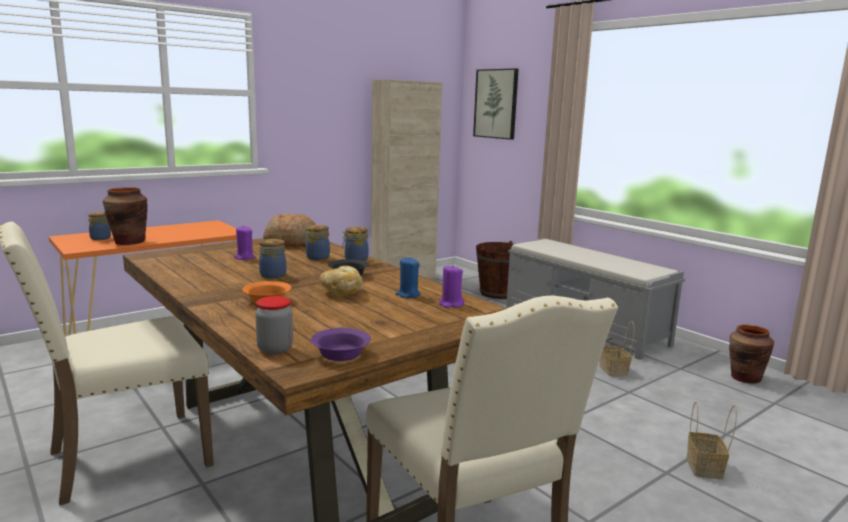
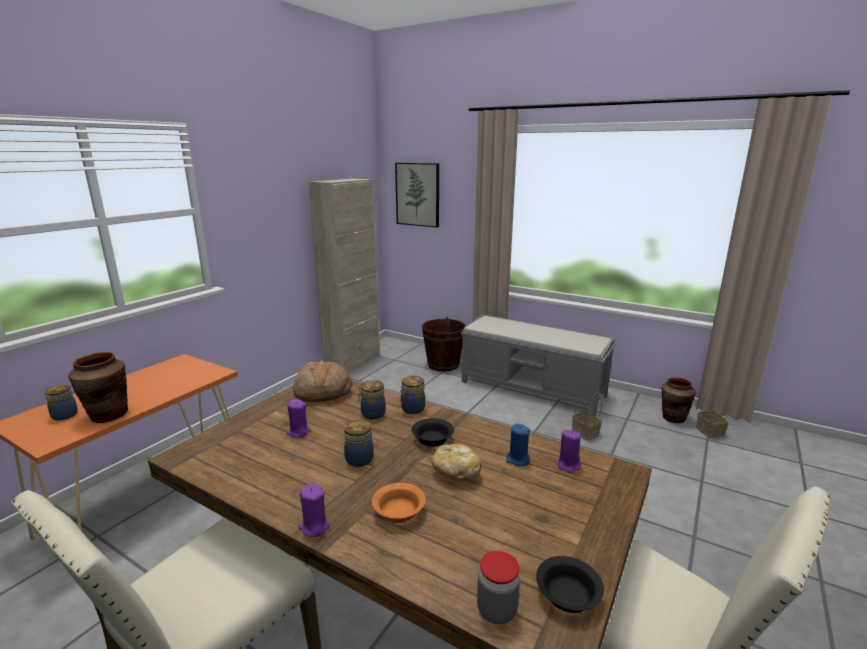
camera: 20 degrees left, 5 degrees up
(196, 296) = (314, 527): none -> purple candle
(341, 354) = (567, 594): purple bowl -> black bowl
(705, 468) = (714, 523): basket -> basket (710, 432)

